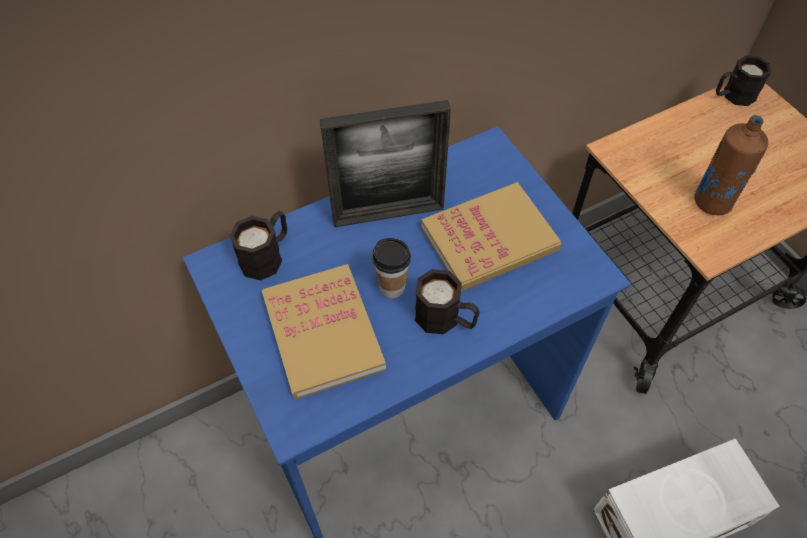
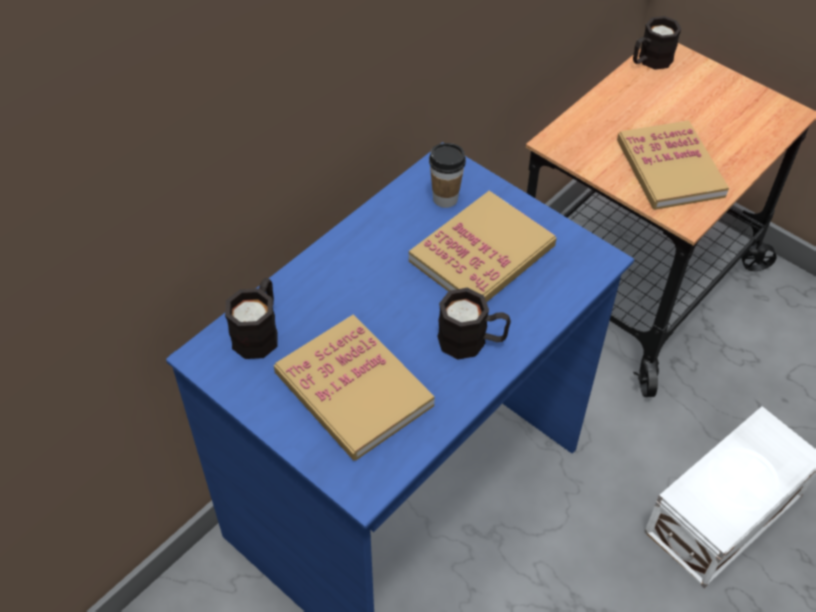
camera: 20 degrees left, 5 degrees down
(388, 214) = (368, 256): picture frame -> none
(392, 287) = (404, 326): cup -> cup (445, 199)
(712, 201) = (669, 168): brown bottle -> book

